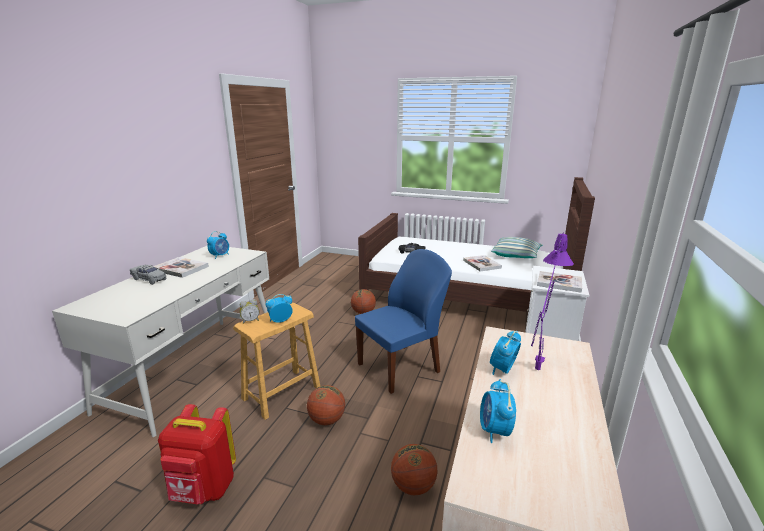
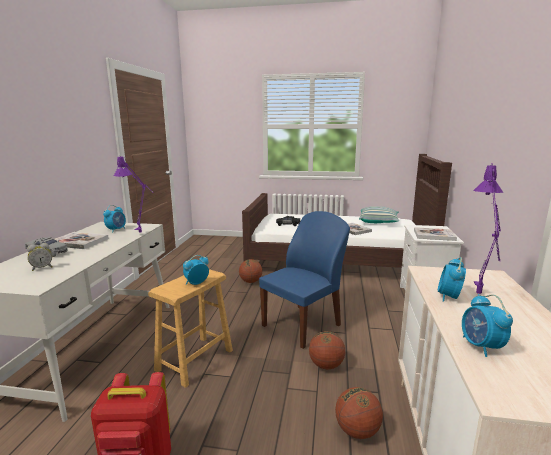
camera: 10 degrees left, 5 degrees down
(242, 260) = (142, 232): none -> purple table lamp
(250, 321) = (165, 285): alarm clock -> alarm clock (42, 268)
(327, 420) = (249, 380): basketball -> basketball (326, 365)

